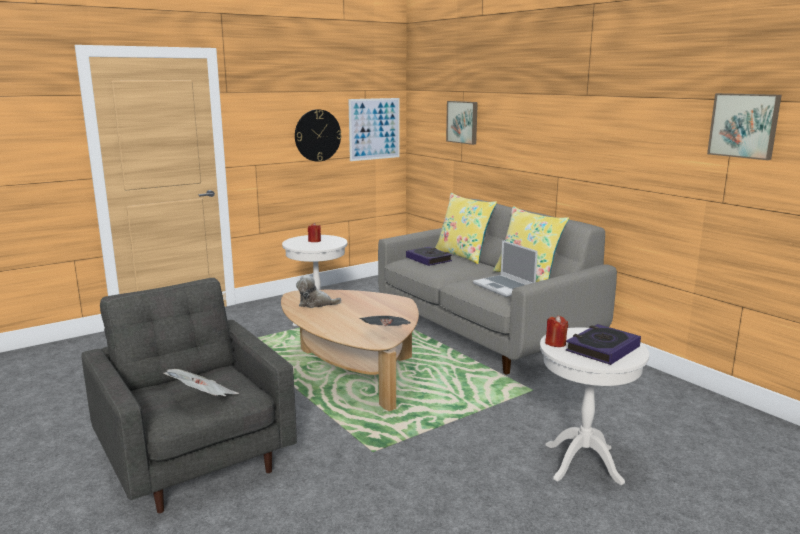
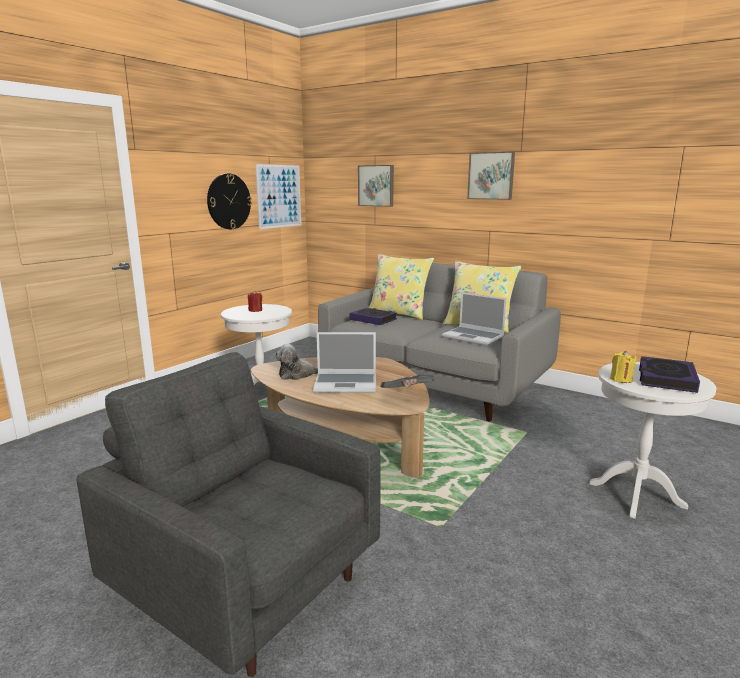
camera: 20 degrees left, 0 degrees up
(203, 399) = (284, 508): newspaper -> none
(347, 317) = (346, 384): none -> laptop
(555, 343) = (621, 379): red candle -> yellow candle
(744, 125) = (693, 169): picture -> picture (491, 176)

